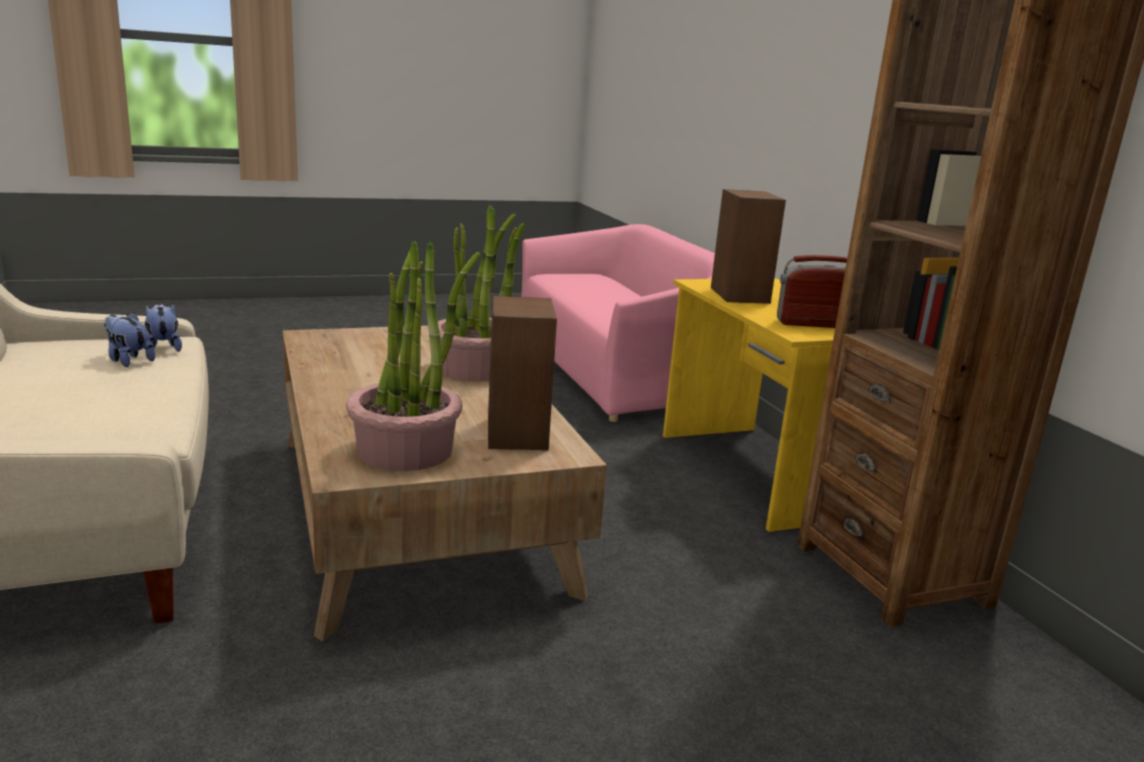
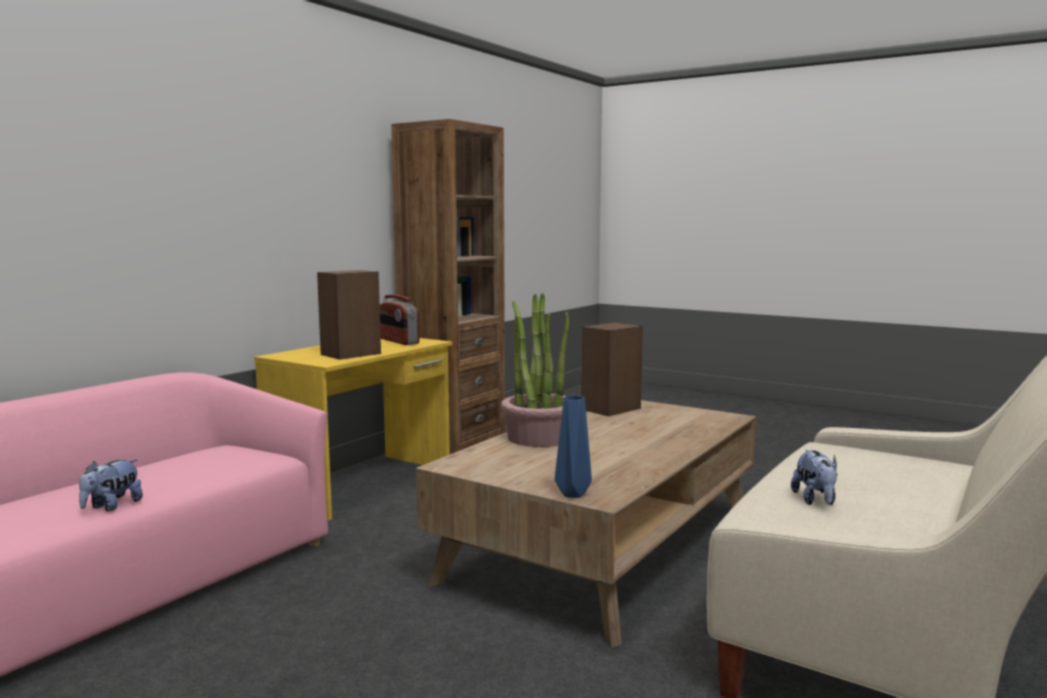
camera: 125 degrees left, 10 degrees down
(163, 348) = (771, 509): plush toy -> plush toy (112, 506)
(332, 333) = (574, 493): none -> blue vase
(406, 450) = (683, 416): potted plant -> none

